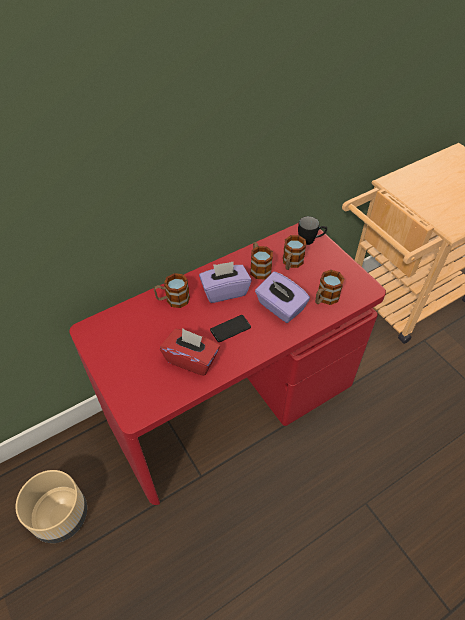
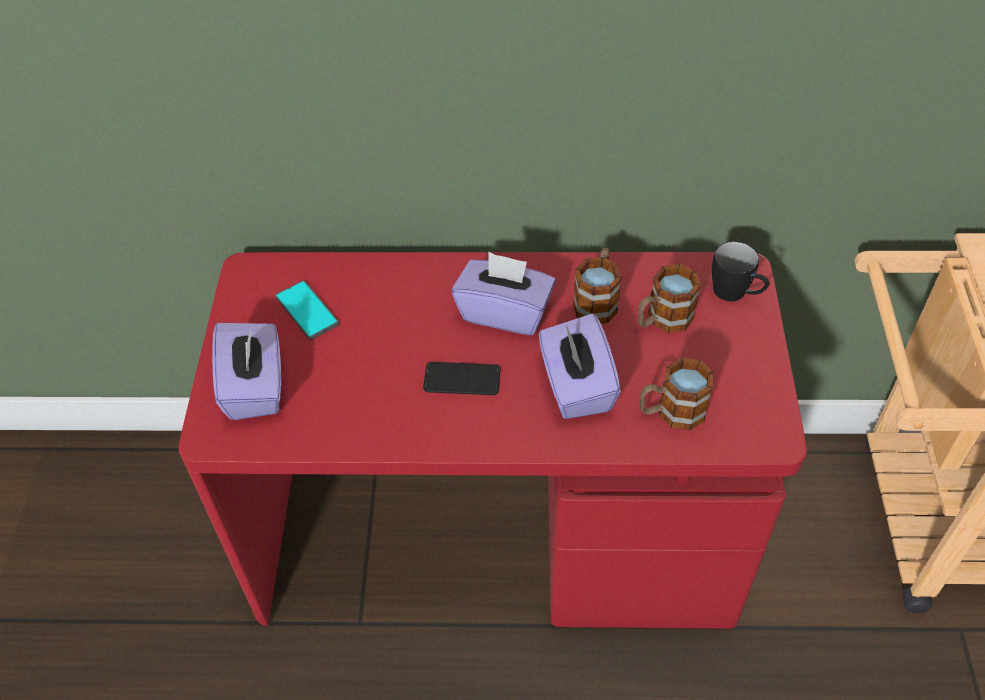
camera: 35 degrees right, 0 degrees up
(60, 515) = (126, 554): beige planter -> none
(133, 334) = (307, 310): none -> phone
(137, 382) = (255, 387): none -> purple tissue box
(173, 300) = (410, 286): mug -> none
(192, 359) = (361, 396): red tissue box -> none

